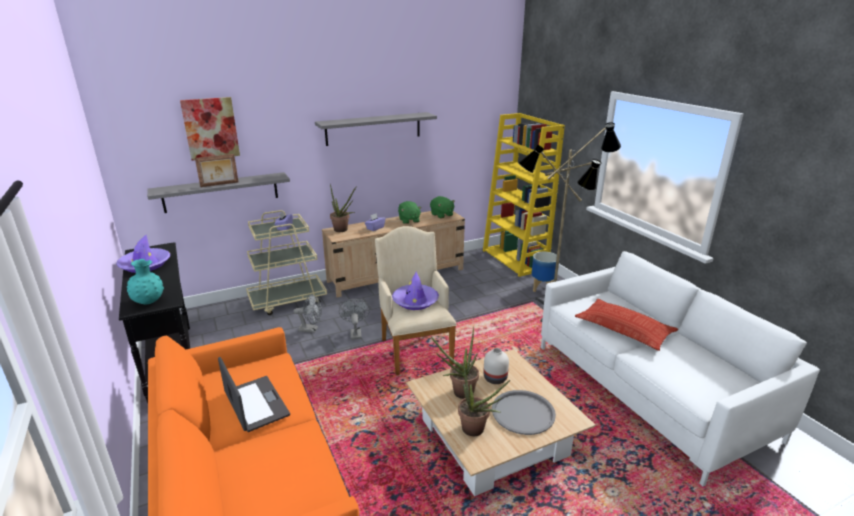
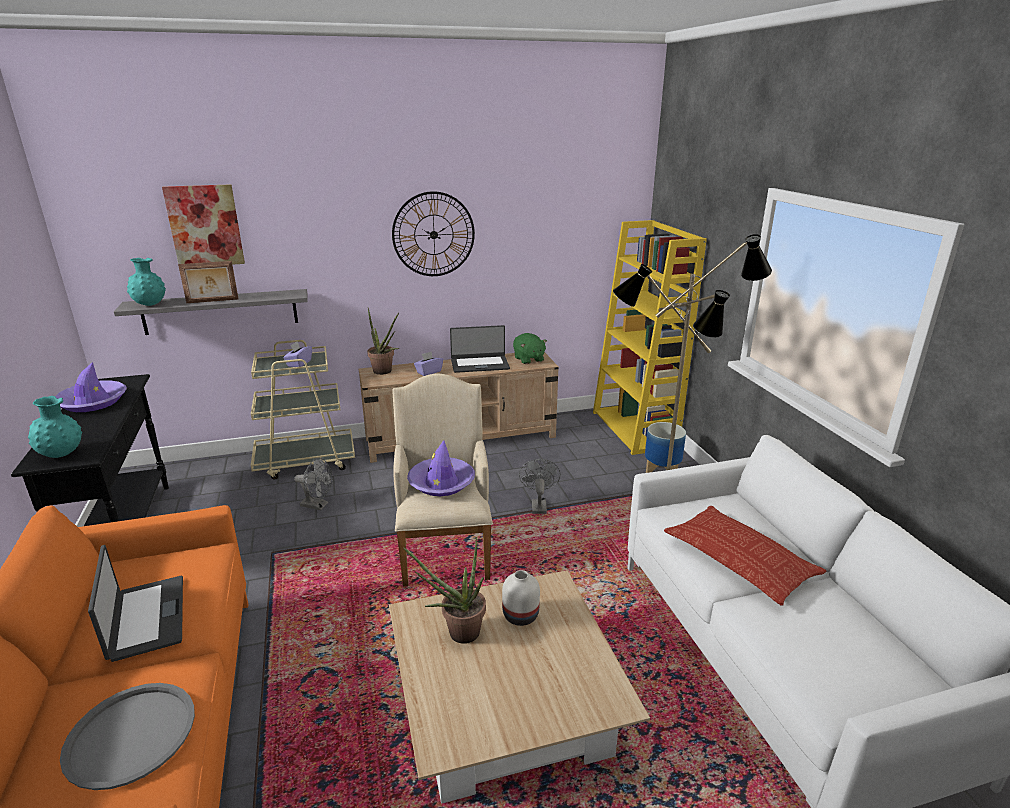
camera: 10 degrees right, 0 degrees up
(172, 189) = (150, 305): none -> turquoise vase
(355, 333) = (373, 516): grey fan -> grey fan (538, 505)
(373, 128) = (433, 234): grey shelf -> wall clock
(409, 220) = (479, 364): green plush toy -> laptop
(477, 431) = (458, 701): potted plant -> none
(523, 413) = (540, 680): grey tray -> grey tray (130, 735)

